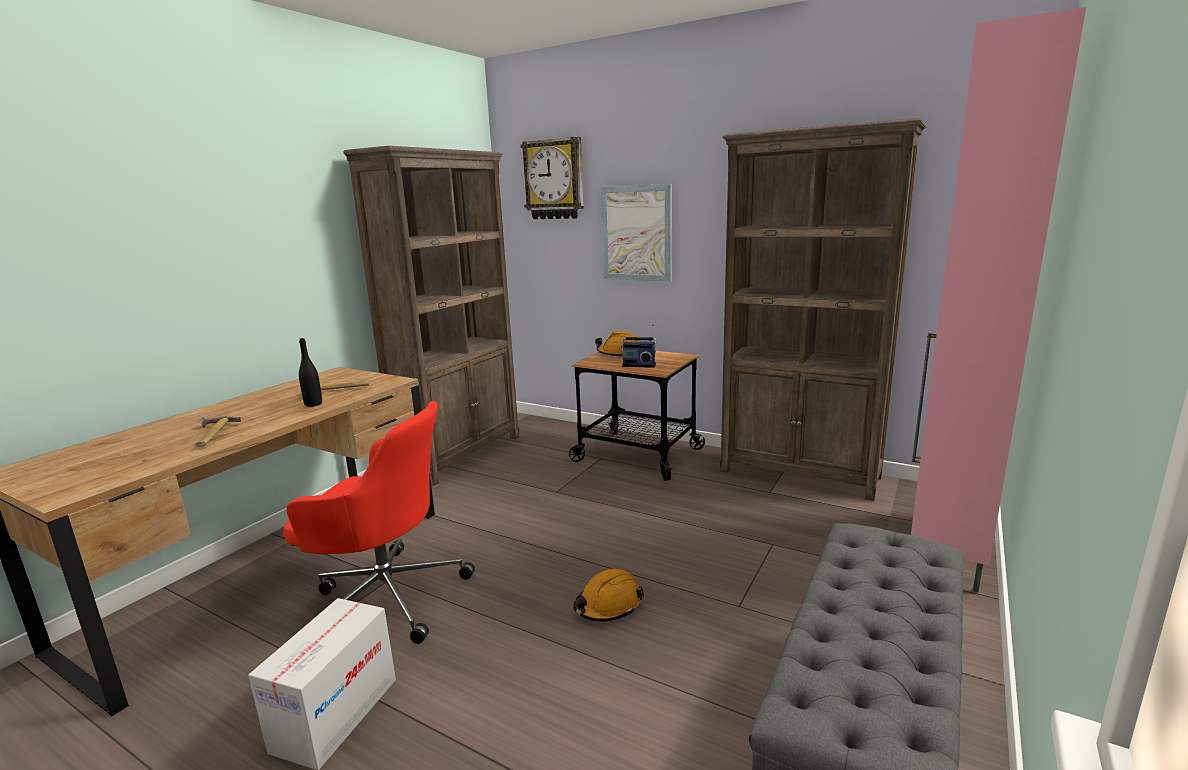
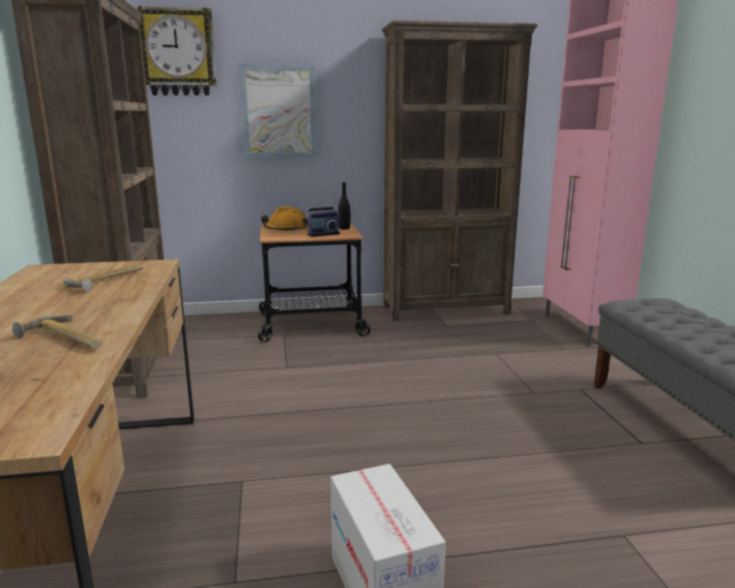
camera: 40 degrees left, 0 degrees up
(313, 404) = (116, 294): black bottle -> black bottle (344, 228)
(386, 597) = (265, 494): red office chair -> none
(608, 605) = (459, 424): orange hard hat -> none

